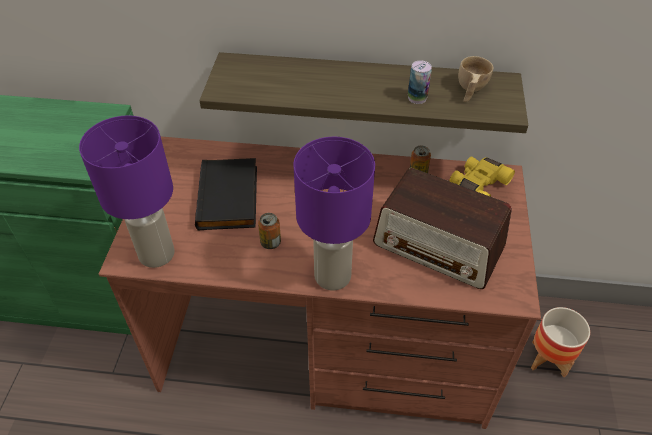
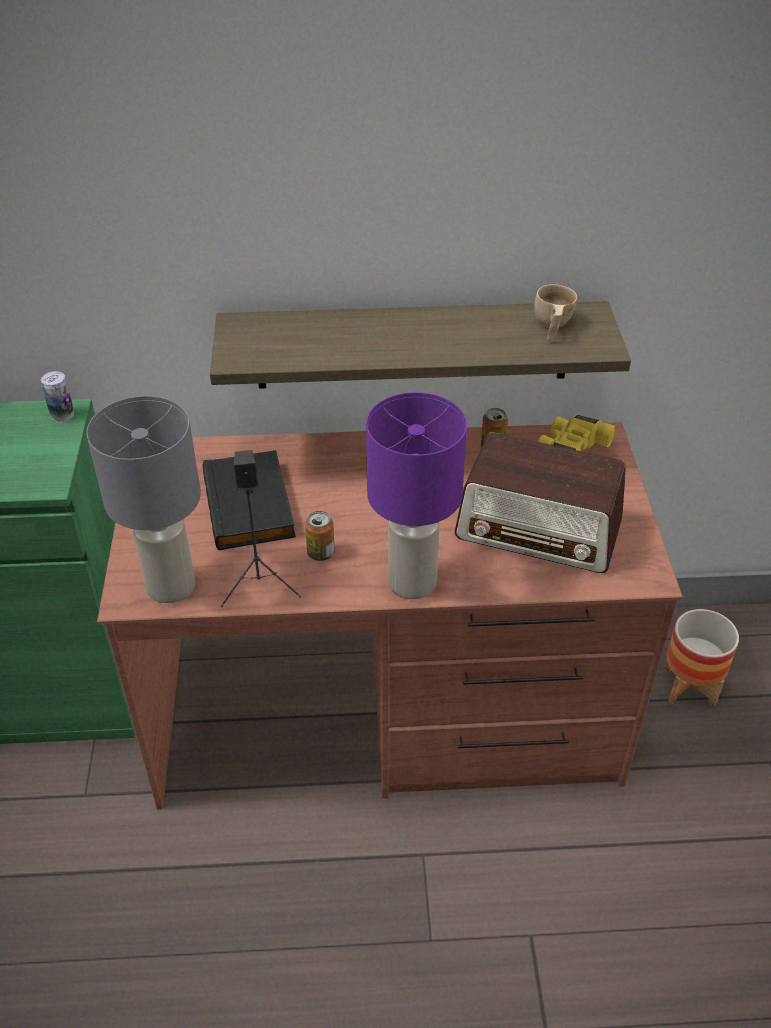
camera: 10 degrees left, 5 degrees down
(157, 254) = (172, 586): purple table lamp -> grey table lamp
(220, 262) = (260, 585): none -> black speaker
(417, 98) = (488, 343): can -> can (62, 415)

